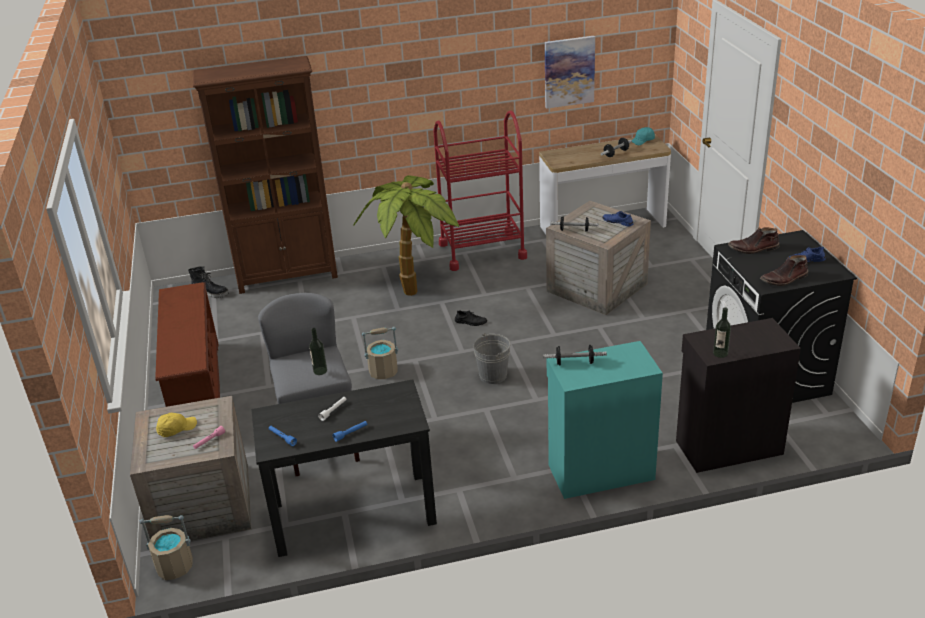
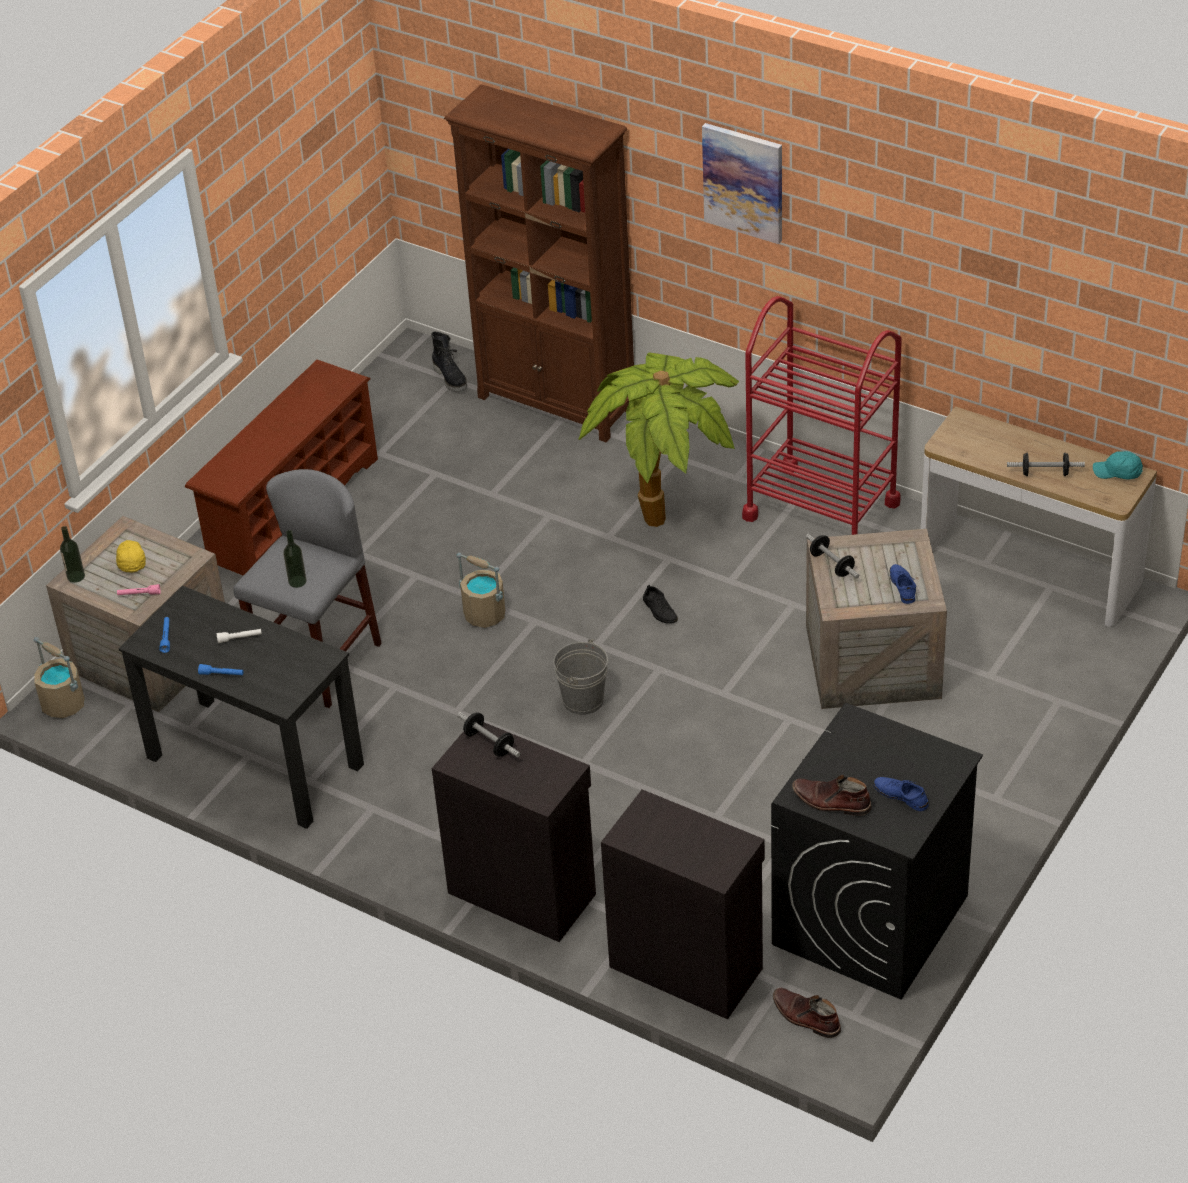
camera: 45 degrees right, 10 degrees up
(176, 429) = (130, 560): yellow cap -> yellow cap turned 120 degrees counterclockwise
(569, 71) = (1018, 311): picture -> picture (743, 182)
(599, 471) = (522, 891): turquoise cabinet -> black cabinet
(720, 353) = (637, 838): bottle -> bottle (76, 576)
(753, 249) = (875, 739): brown boot -> brown boot (805, 1017)

